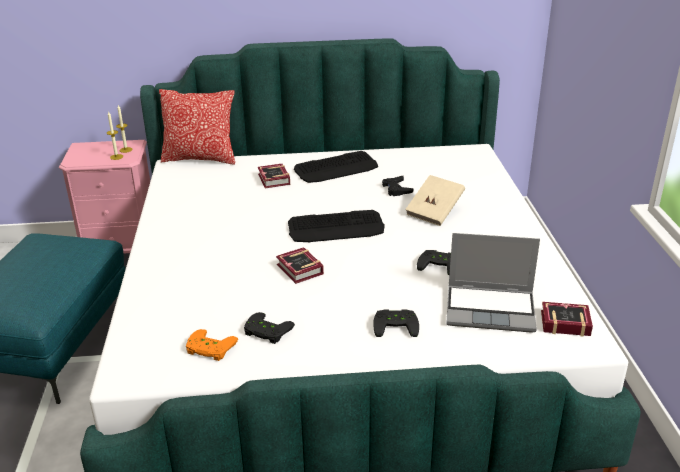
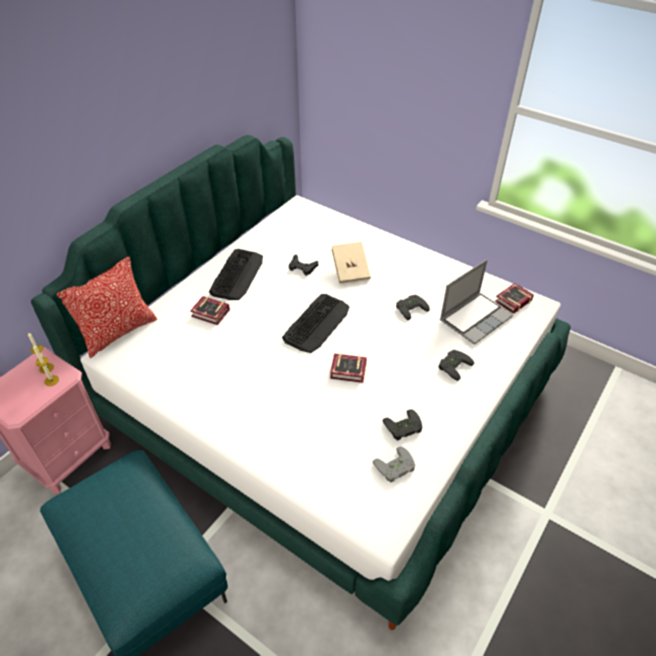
camera: 50 degrees left, 15 degrees up
(209, 349) = (395, 468): orange game controller -> grey game controller

